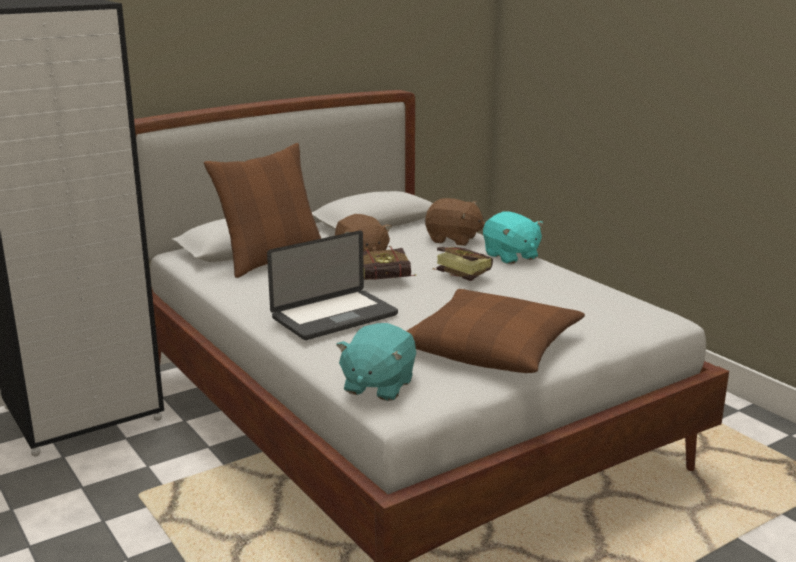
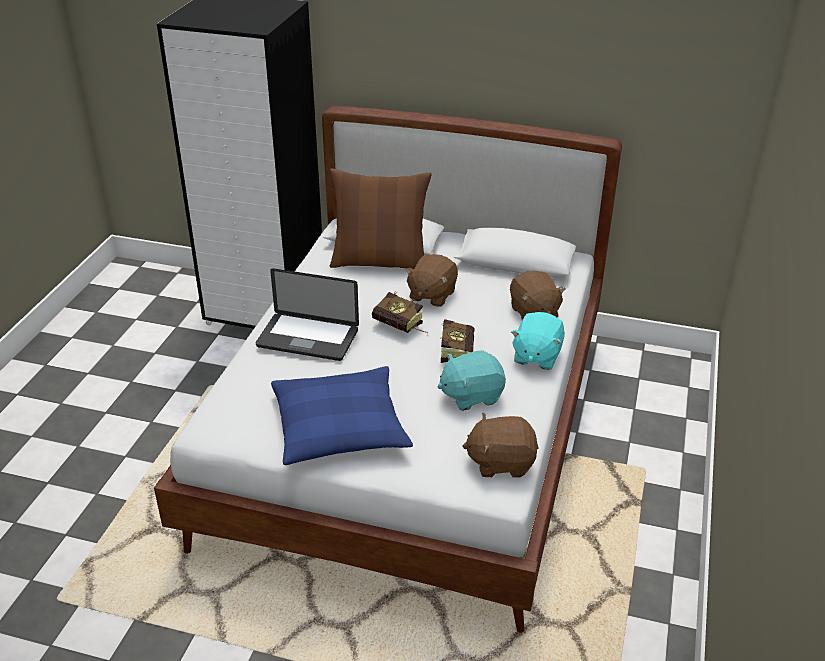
camera: 50 degrees right, 15 degrees up
(378, 386) = (226, 408): turquoise plush toy -> turquoise plush toy (471, 395)
(492, 347) = (340, 427): brown pillow -> blue pillow
(628, 307) = (501, 462): none -> brown plush toy

